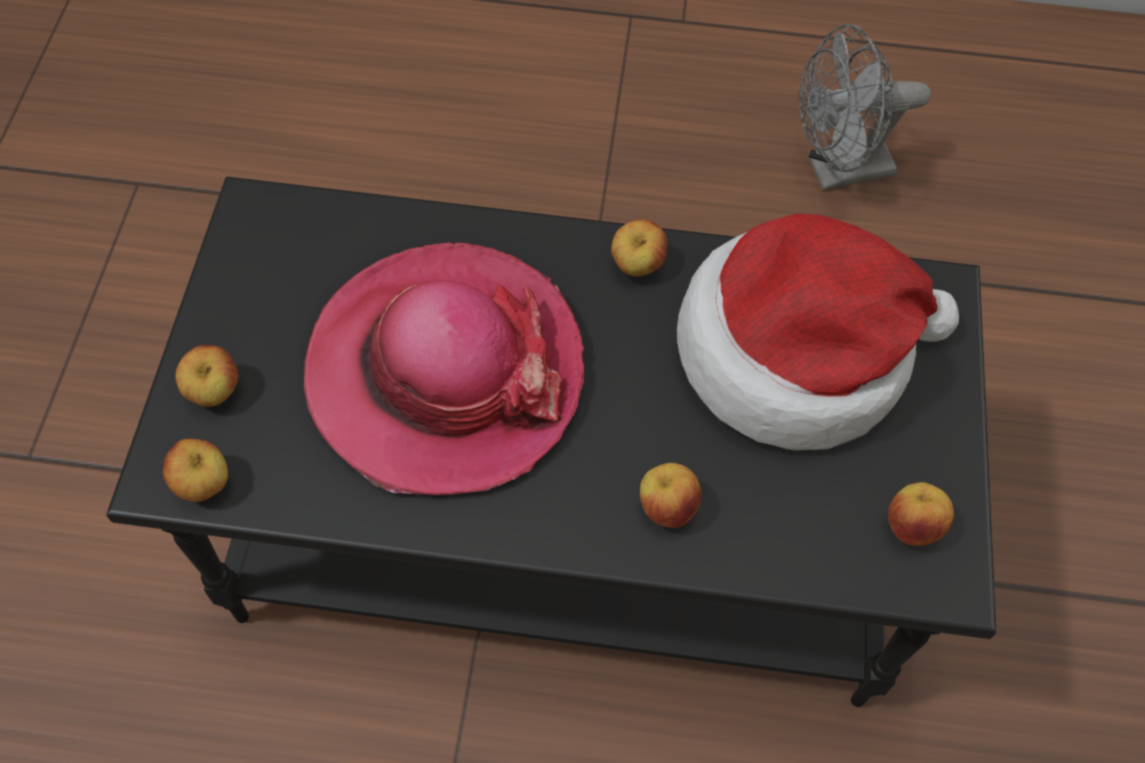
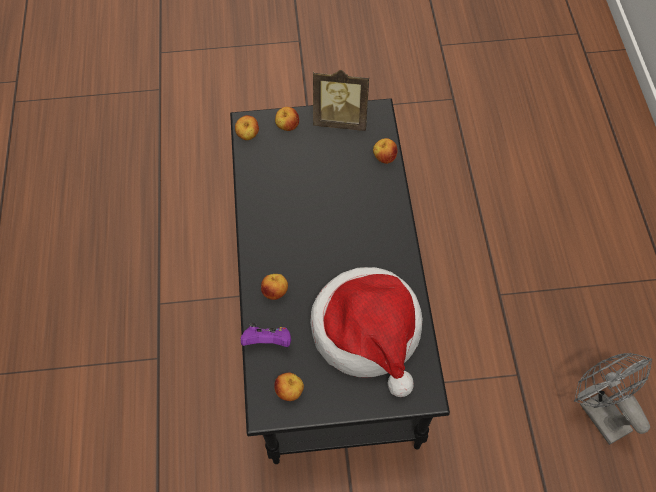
camera: 80 degrees right, 0 degrees up
(244, 281) = (341, 120): none -> picture frame
(445, 372) = (318, 198): hat -> none
(637, 266) = (395, 258): apple -> apple (384, 158)
(787, 547) = (268, 342): none -> purple game controller

